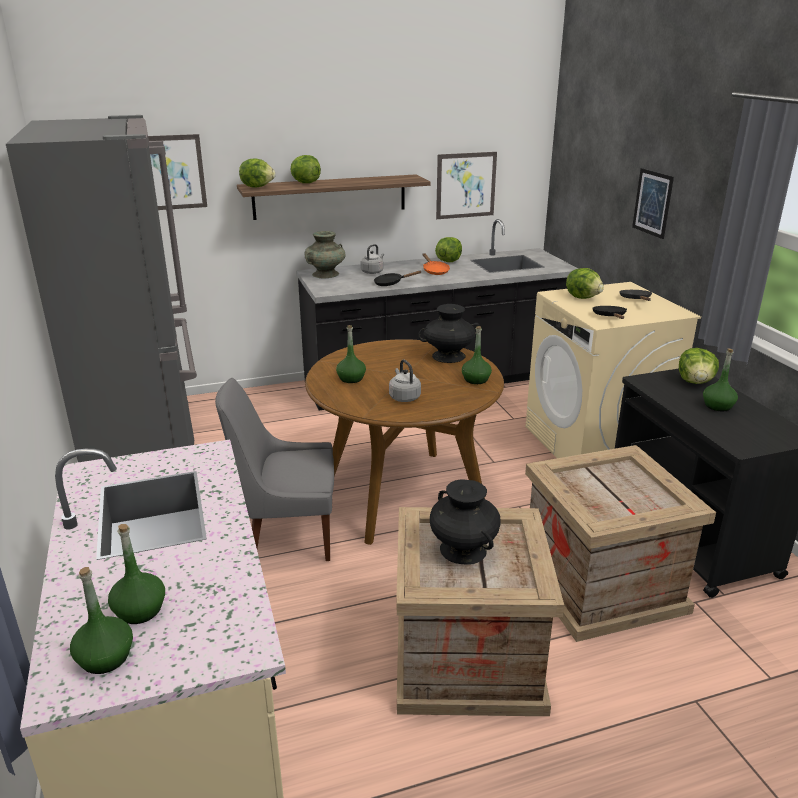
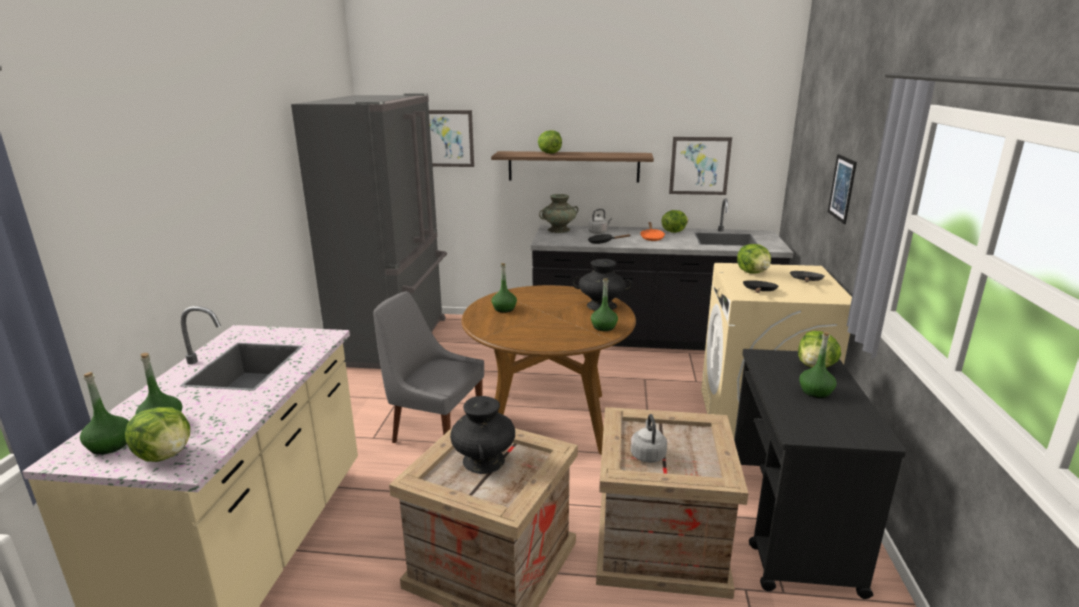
camera: 25 degrees right, 5 degrees down
(257, 187) = (509, 153): lettuce -> lettuce (166, 454)
(404, 397) = (529, 329): grey kettle -> grey kettle (647, 454)

